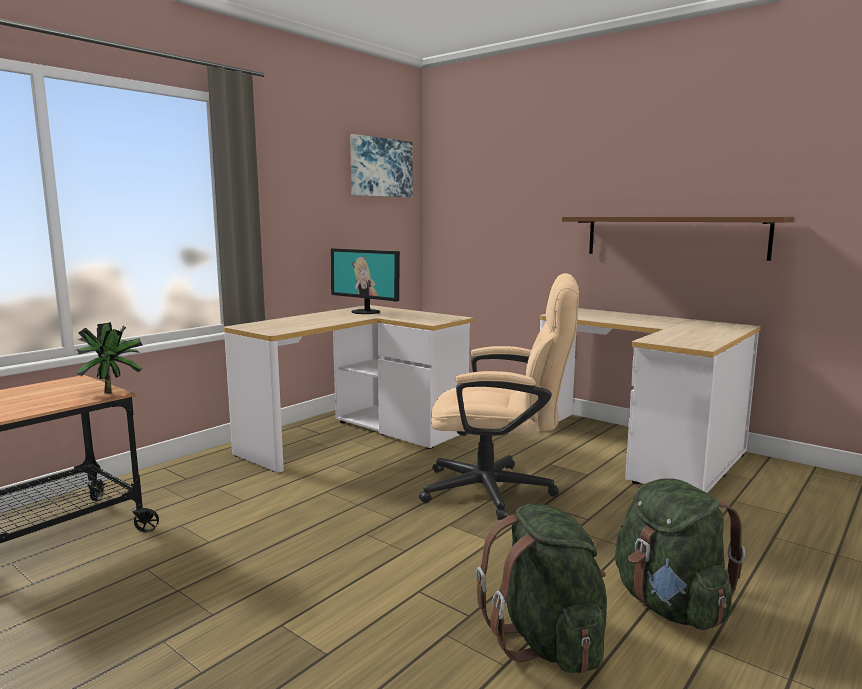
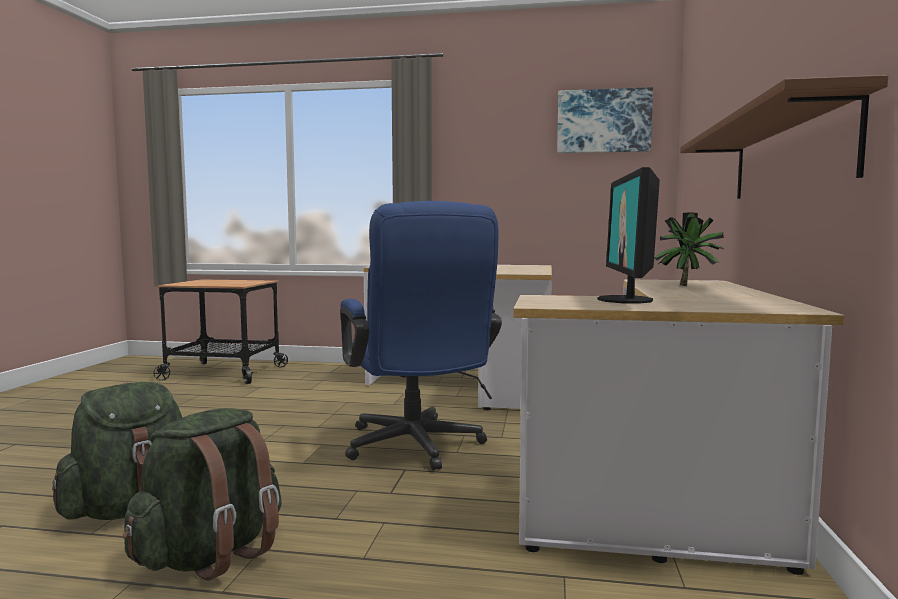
camera: 60 degrees right, 5 degrees down
(112, 392) = (242, 285): potted plant -> potted plant (688, 286)
(366, 312) = (509, 266): monitor -> monitor (626, 300)
(500, 491) = (417, 448): beige office chair -> blue office chair

